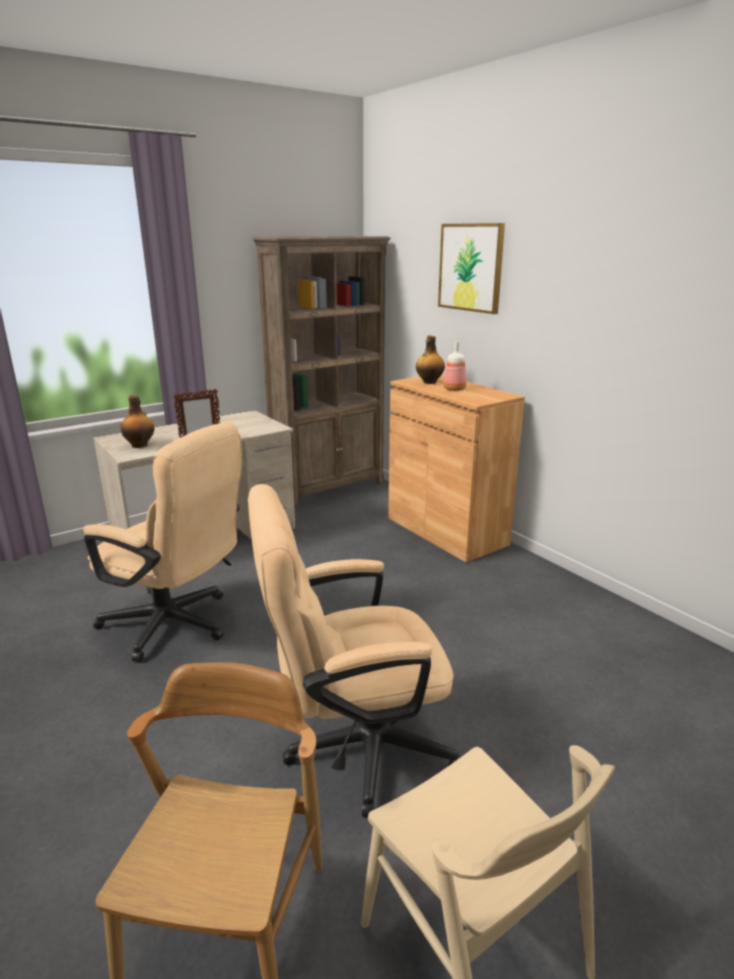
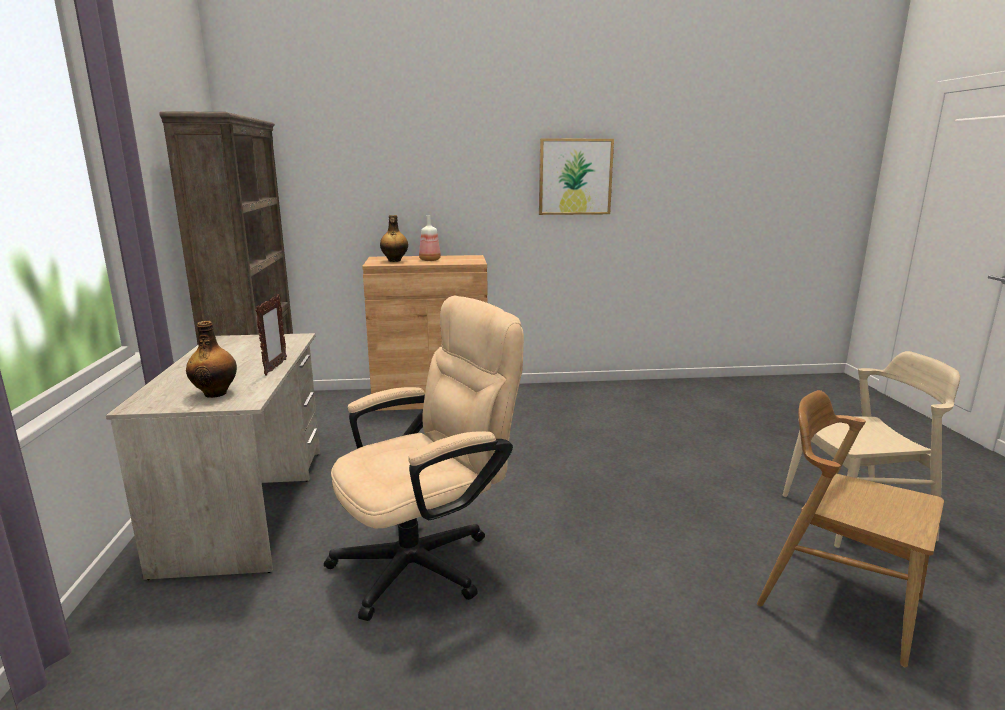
camera: 60 degrees left, 5 degrees down
(354, 748) = (679, 509): beige office chair -> none
(471, 267) = (399, 151): picture -> picture (575, 177)

